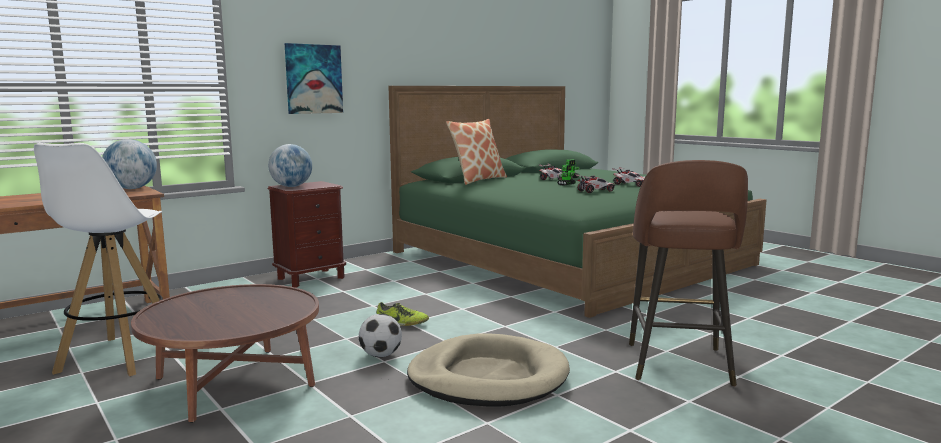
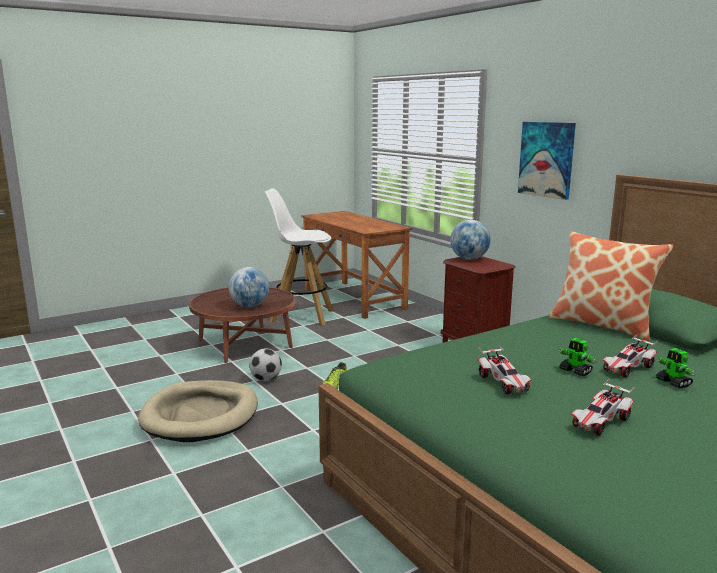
camera: 95 degrees right, 5 degrees up
(132, 188) = (388, 227): globe -> globe (250, 306)
(679, 365) = (161, 513): brown stool -> none

